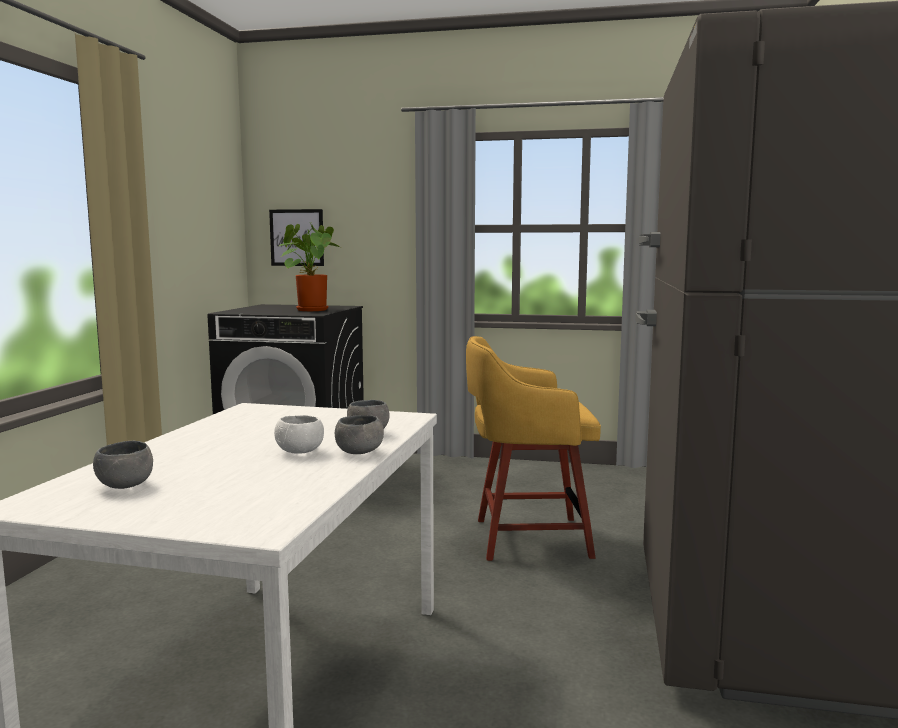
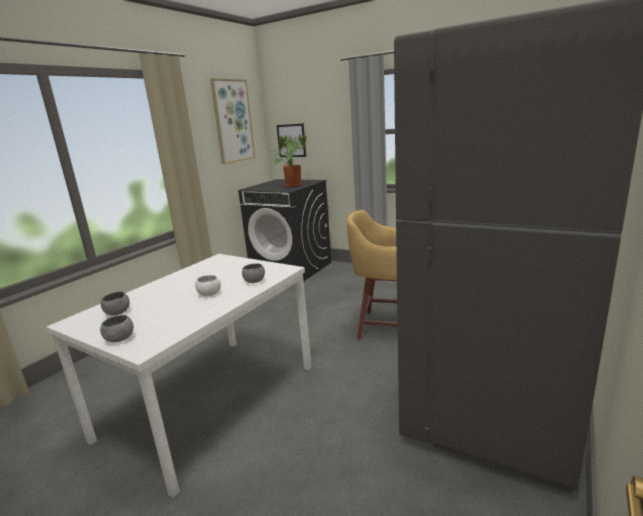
camera: 20 degrees right, 10 degrees up
(200, 191) = (233, 121): none -> picture
(359, 452) = (235, 297): grey bowl -> grey bowl (120, 339)

